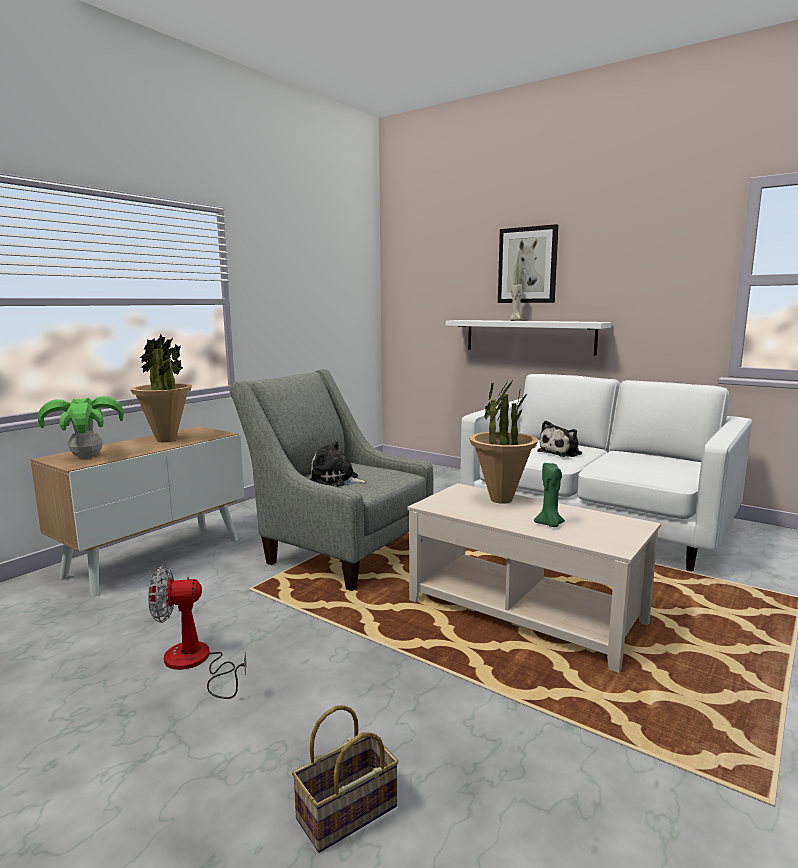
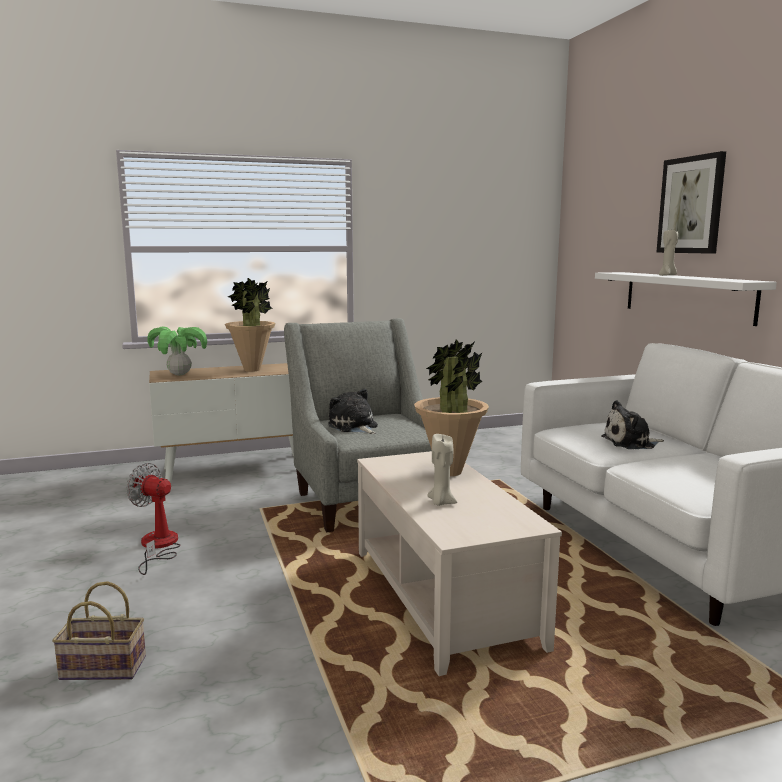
camera: 35 degrees right, 0 degrees up
(549, 524) = (441, 502): green candle -> beige candle

